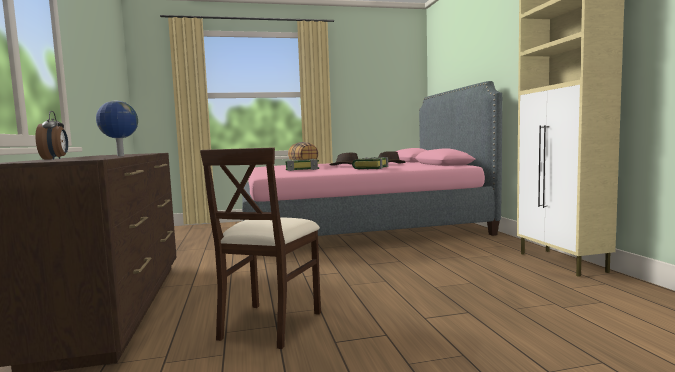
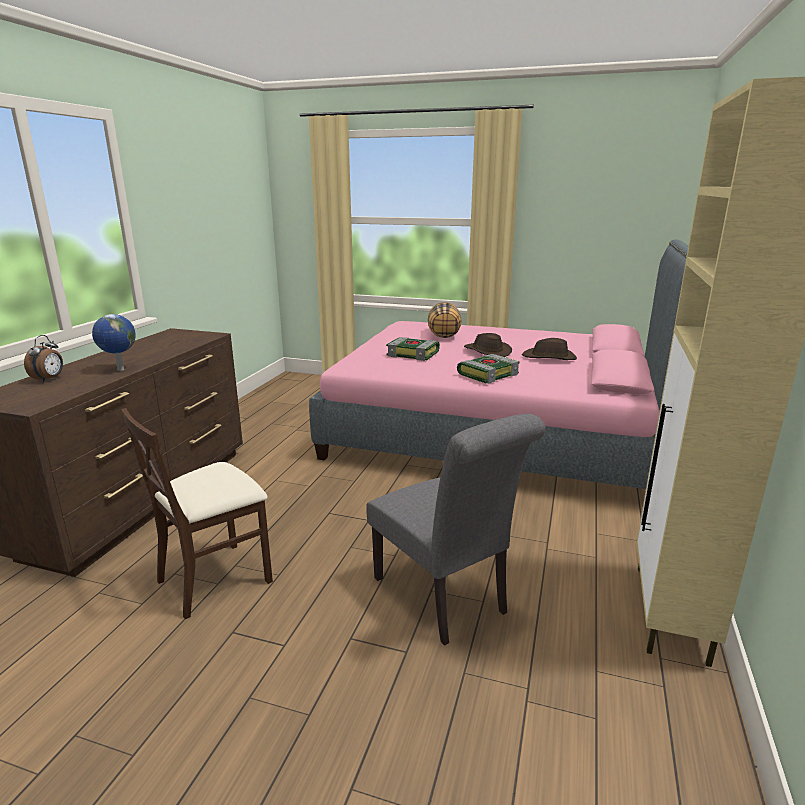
camera: 30 degrees right, 15 degrees up
(449, 287) = (445, 599): none -> grey chair

